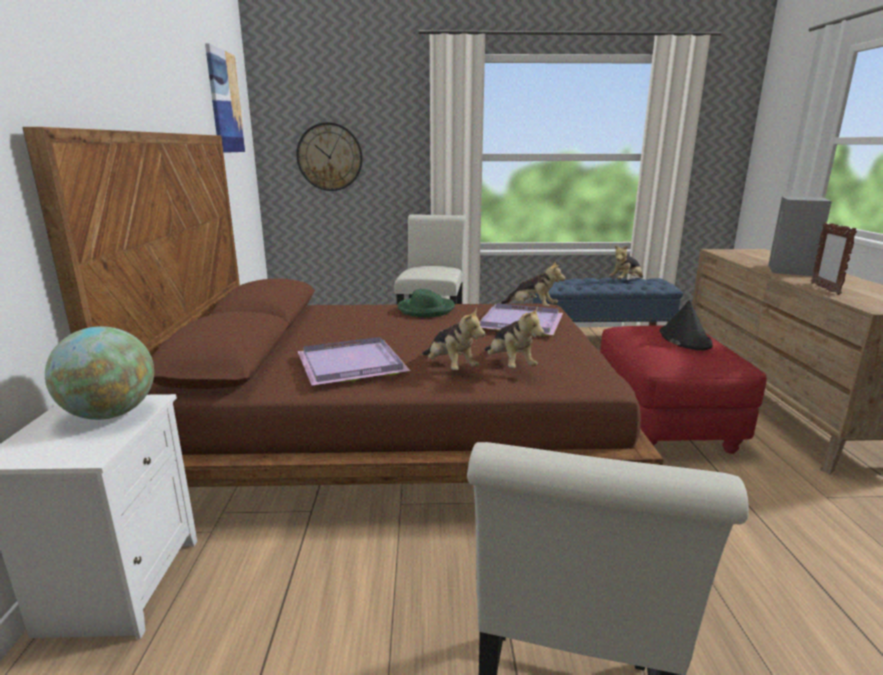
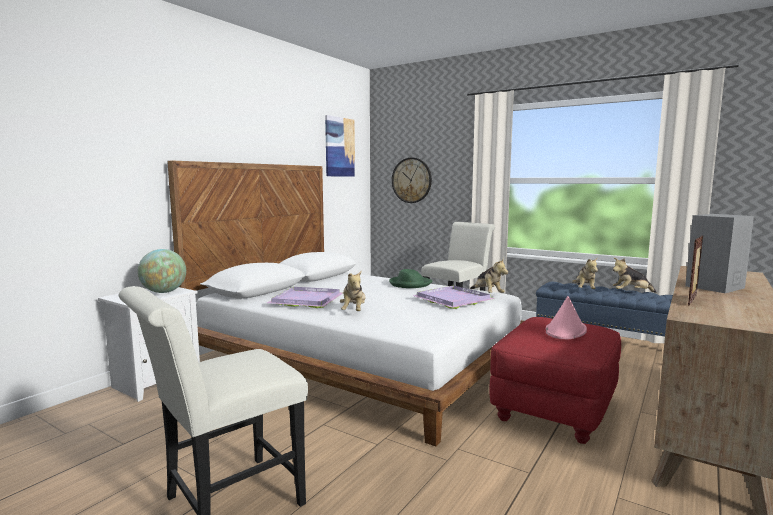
camera: 35 degrees right, 10 degrees down
(397, 427) = (360, 359): brown bed -> white bed
(509, 365) = (385, 315): plush toy -> plush toy (584, 290)
(684, 339) = (565, 331): black hat -> pink hat

